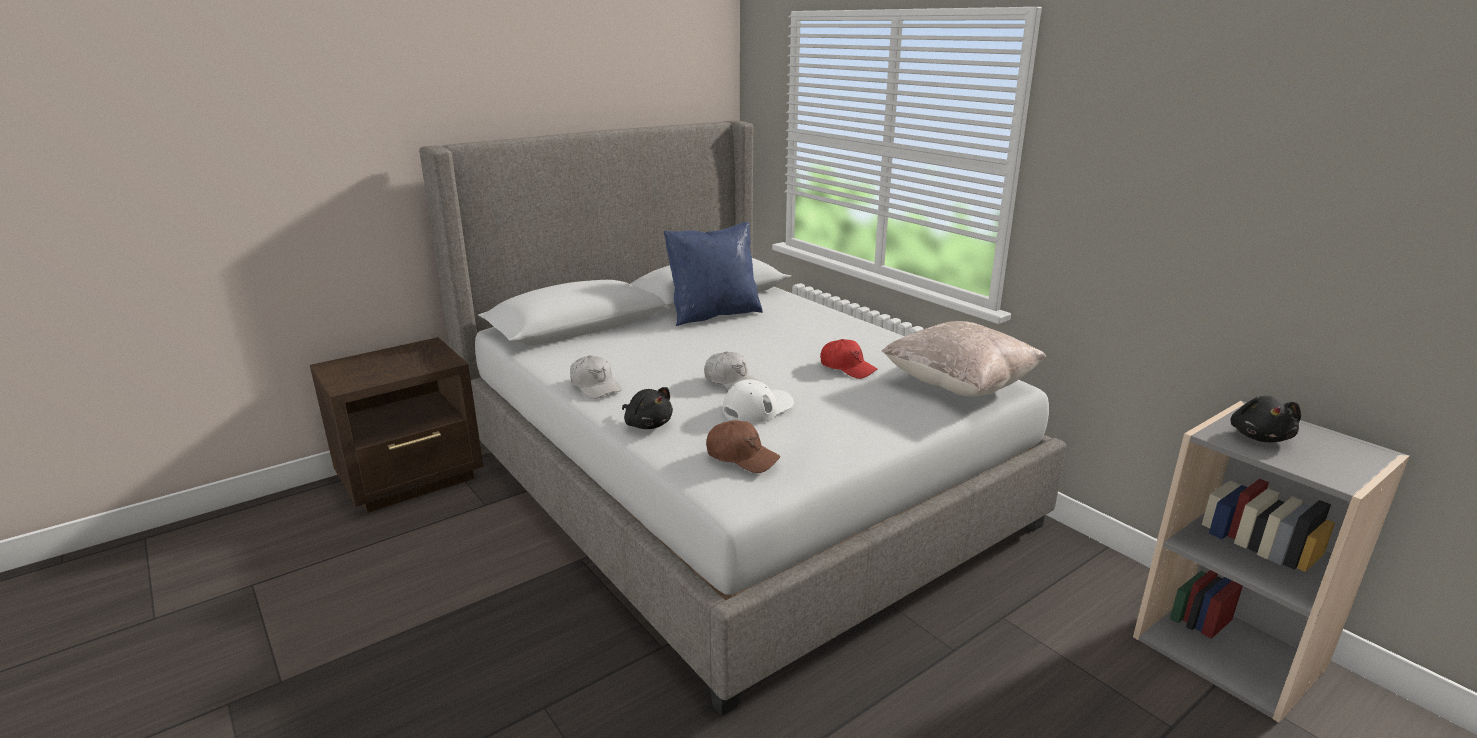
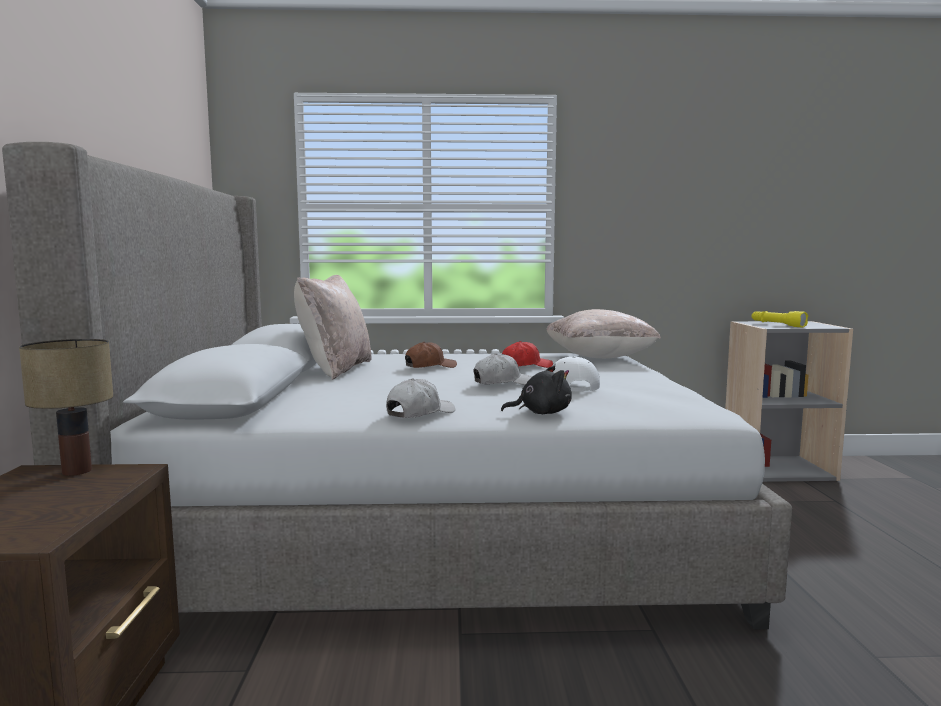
camera: 55 degrees left, 15 degrees down
(437, 352) = (78, 471): none -> table lamp
(595, 386) = (420, 413): white cap -> white cap turned 45 degrees counterclockwise
(713, 314) = (335, 369): blue pillow -> beige pillow
(742, 457) = (655, 399): brown cap -> brown cap (430, 366)
(1260, 437) = (777, 325): black plush toy -> yellow flashlight

